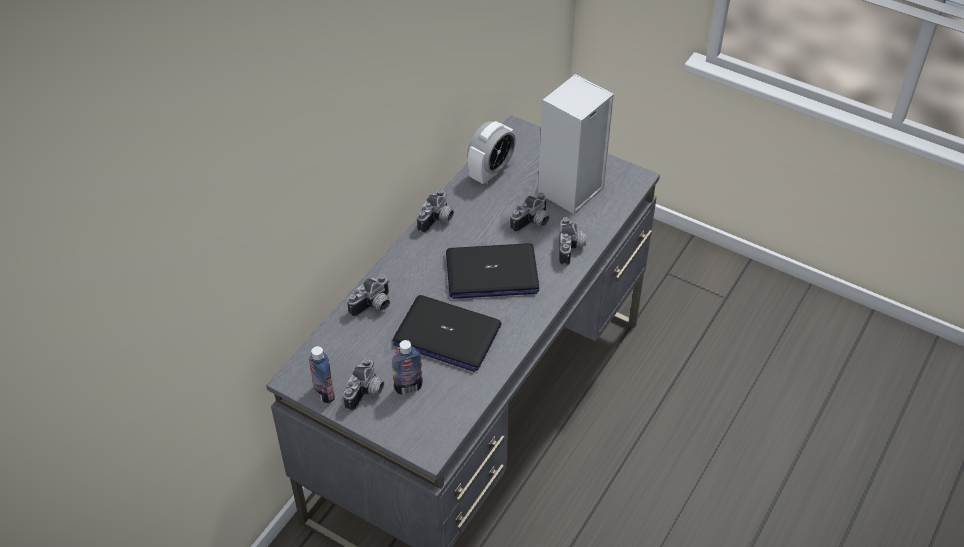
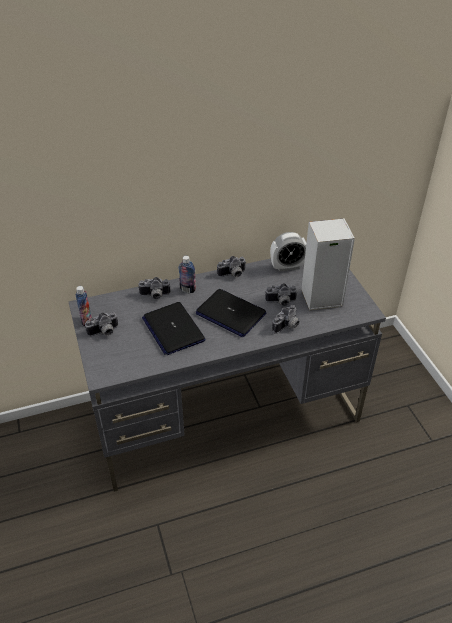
camera: 40 degrees right, 5 degrees down
(408, 387) = (126, 342): bottle -> bottle (187, 289)

